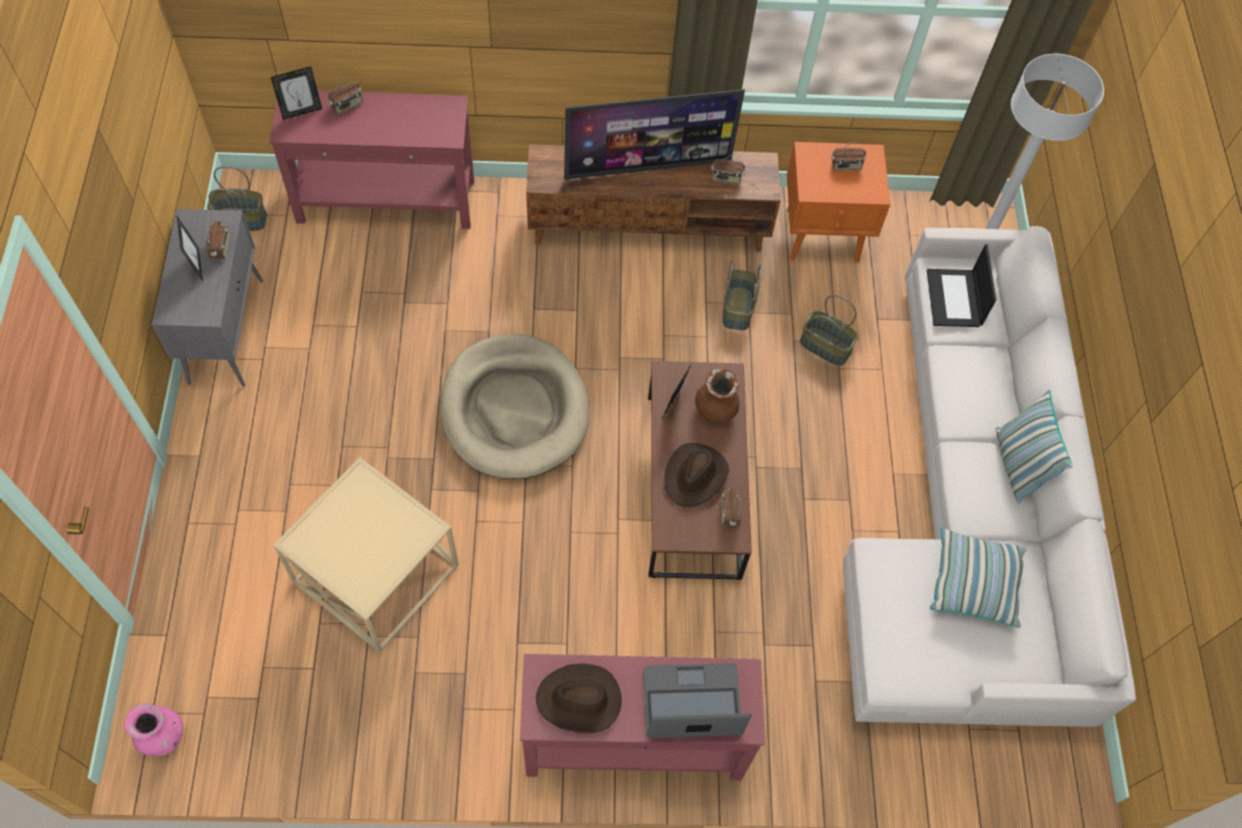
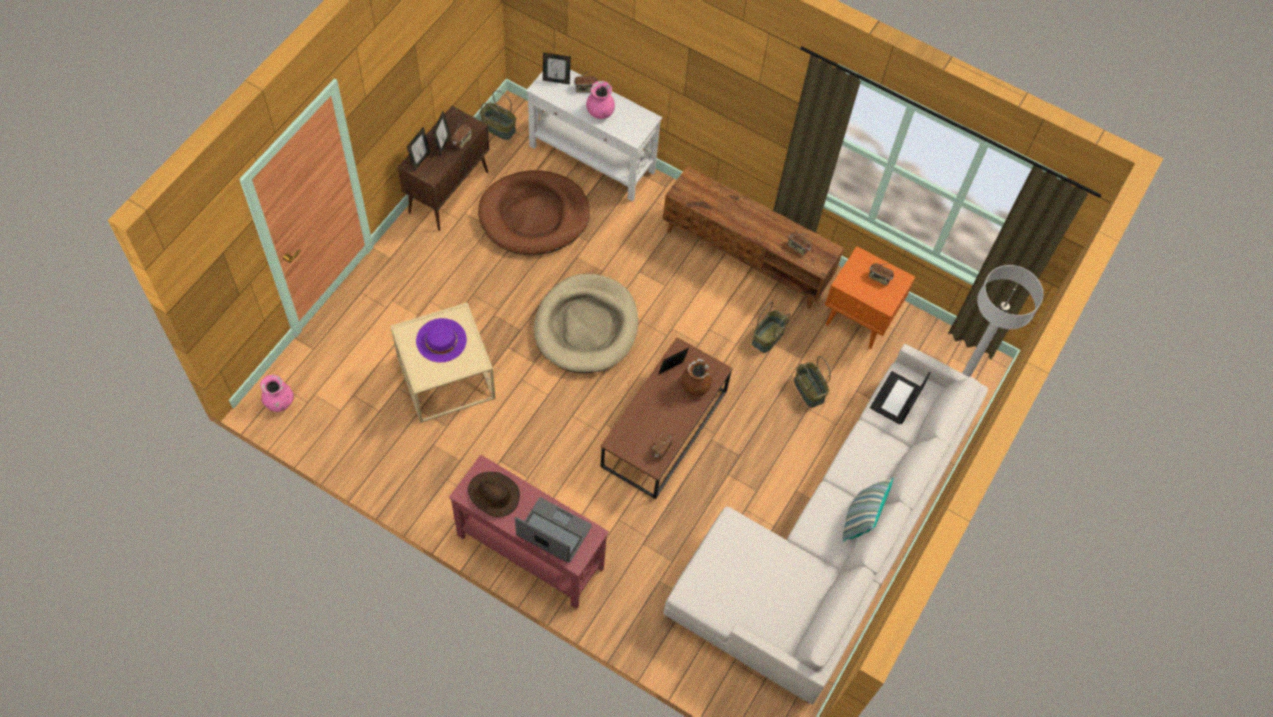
camera: 30 degrees right, 0 degrees up
(178, 300) = (420, 160): none -> picture frame
(226, 330) = (449, 192): grey cabinet -> brown cabinet
(357, 526) = (441, 340): none -> purple hat
(358, 306) = (534, 216): none -> brown dog bed
(385, 125) = (600, 112): none -> pink vase
(387, 202) = (592, 159): red console table -> white console table
(648, 167) = (752, 216): television -> none
(695, 476) = (655, 418): brown hat -> none
(973, 583) = (778, 570): pillow -> none

